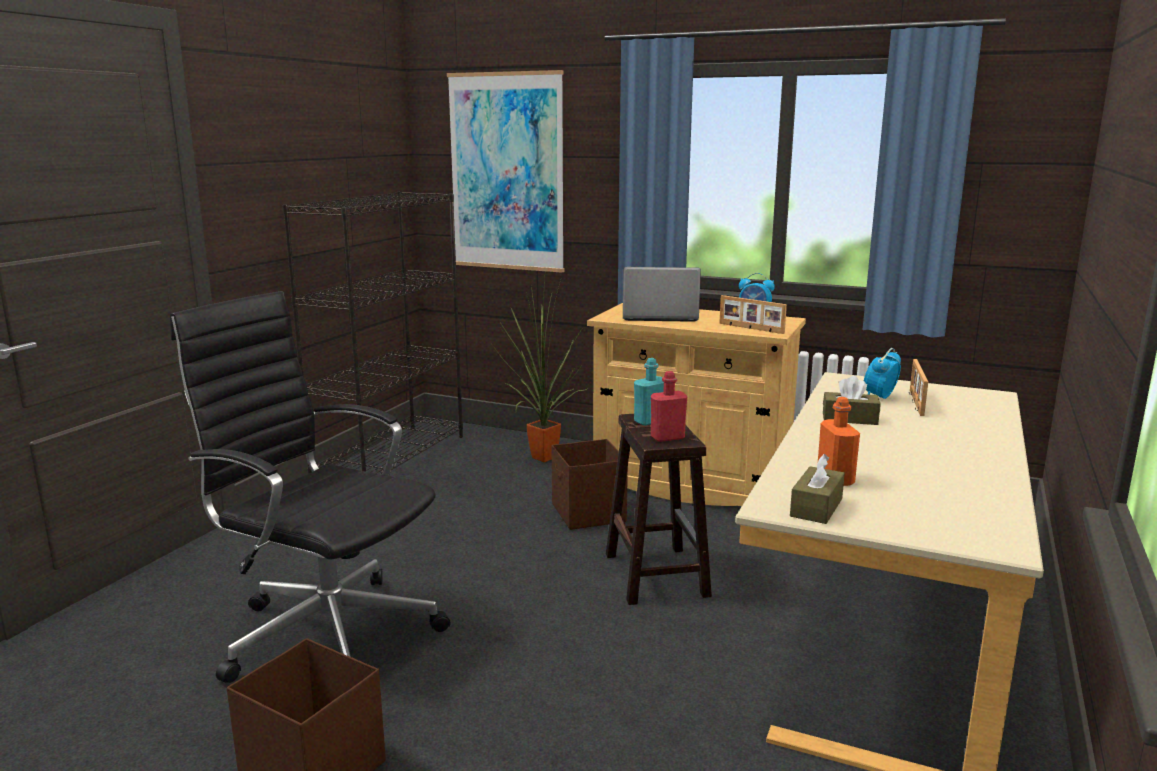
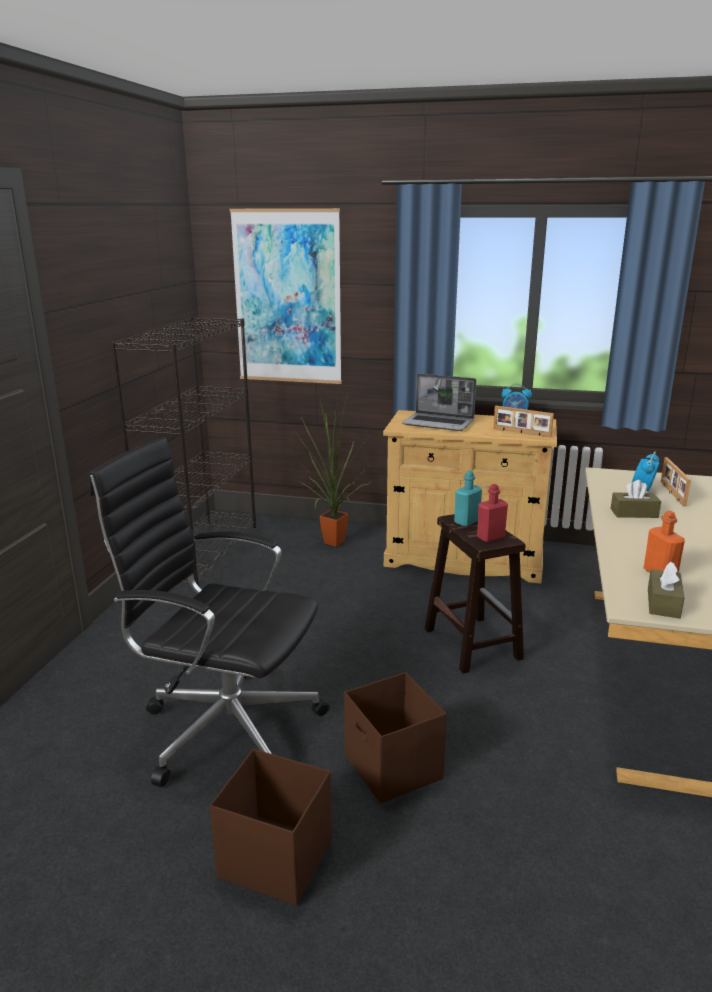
camera: 10 degrees left, 5 degrees up
(588, 514) = (394, 592): brown storage box -> brown storage box (393, 768)
(658, 316) = (439, 423): laptop -> laptop turned 150 degrees counterclockwise

